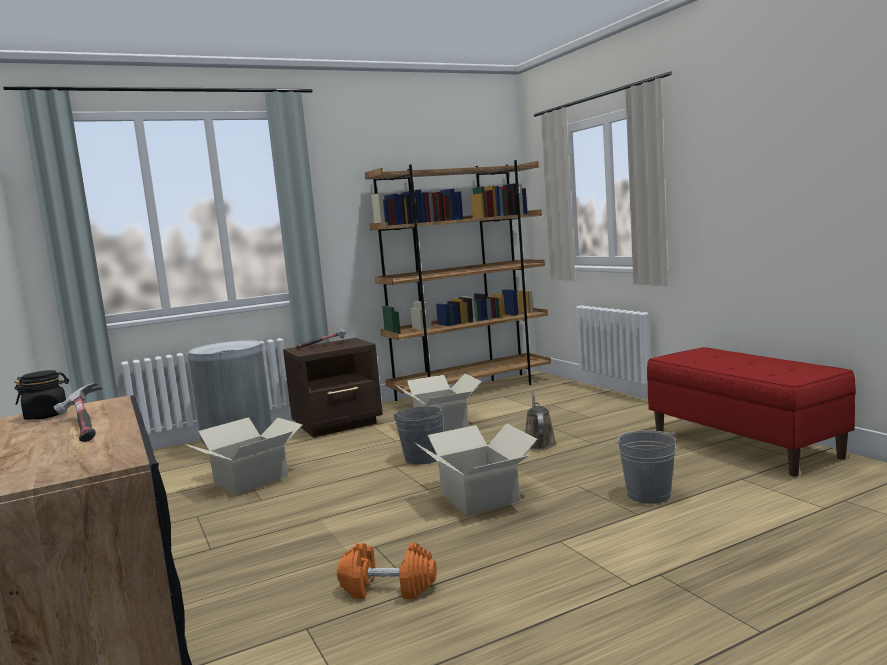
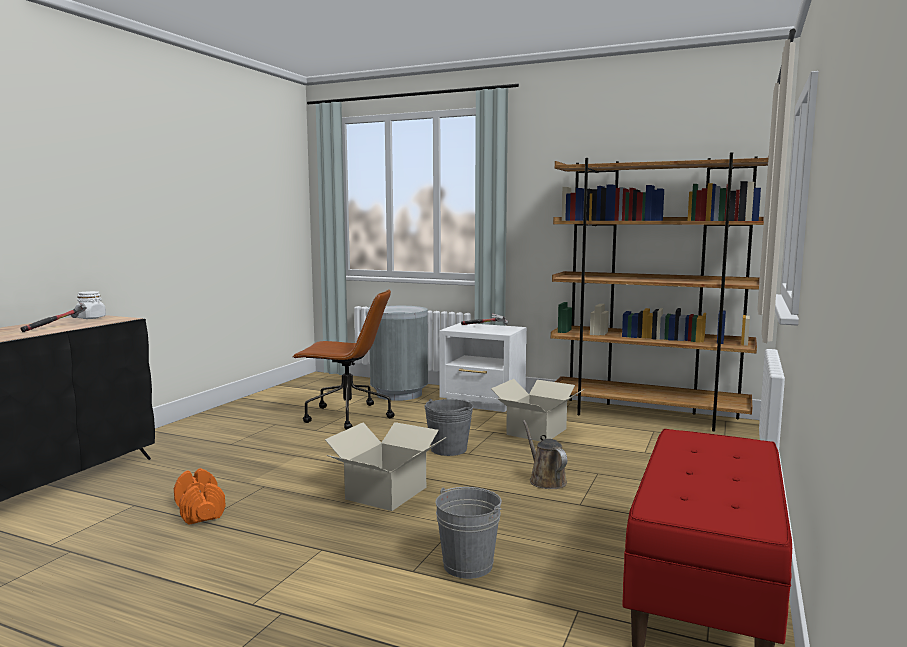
camera: 50 degrees right, 0 degrees up
(47, 415) = (91, 318): black jar -> white jar
(251, 480) = (346, 416): cardboard box -> brown office chair
(339, 425) = (483, 403): brown nightstand -> white nightstand
(539, 443) = (545, 480): brown watering can -> brown watering can turned 75 degrees counterclockwise

